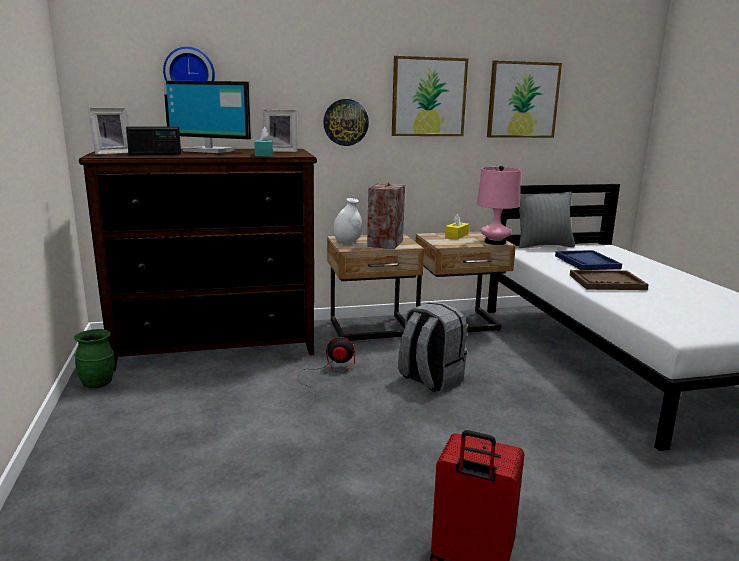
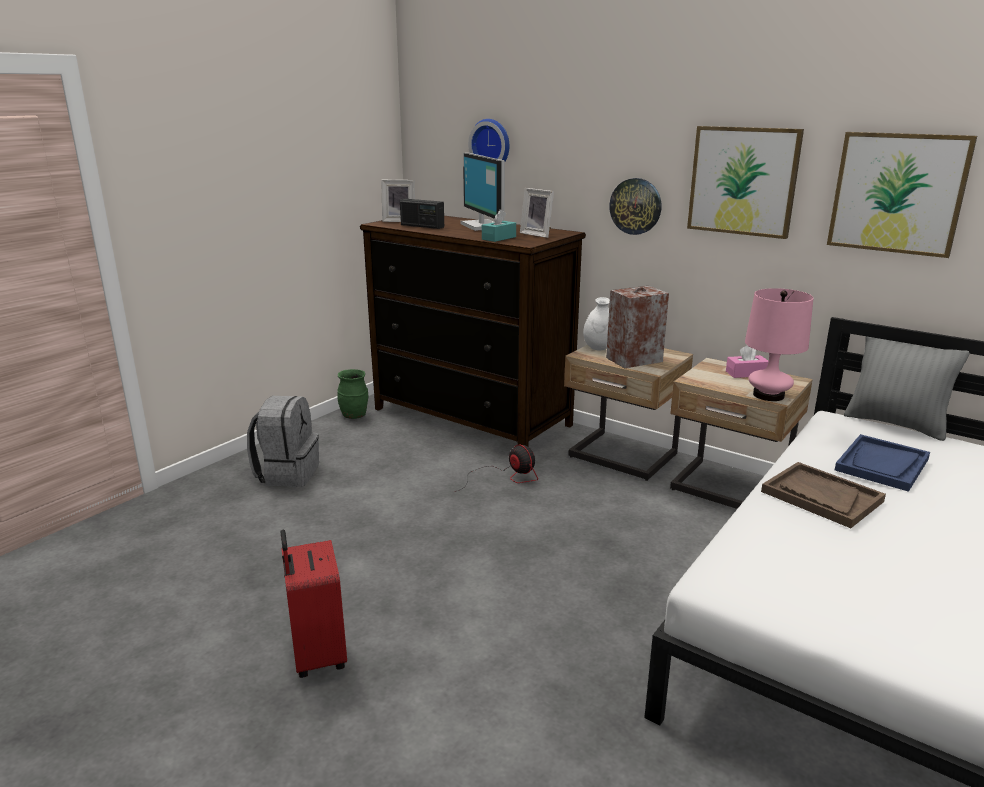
camera: 50 degrees right, 5 degrees up
(429, 379) = (573, 525): grey backpack -> grey backpack (287, 473)
(456, 236) = (746, 373): yellow tissue box -> pink tissue box

